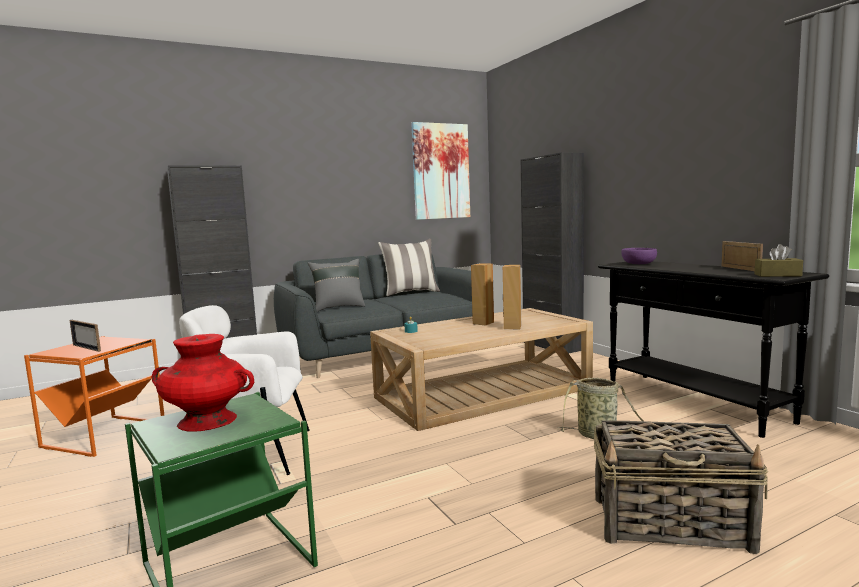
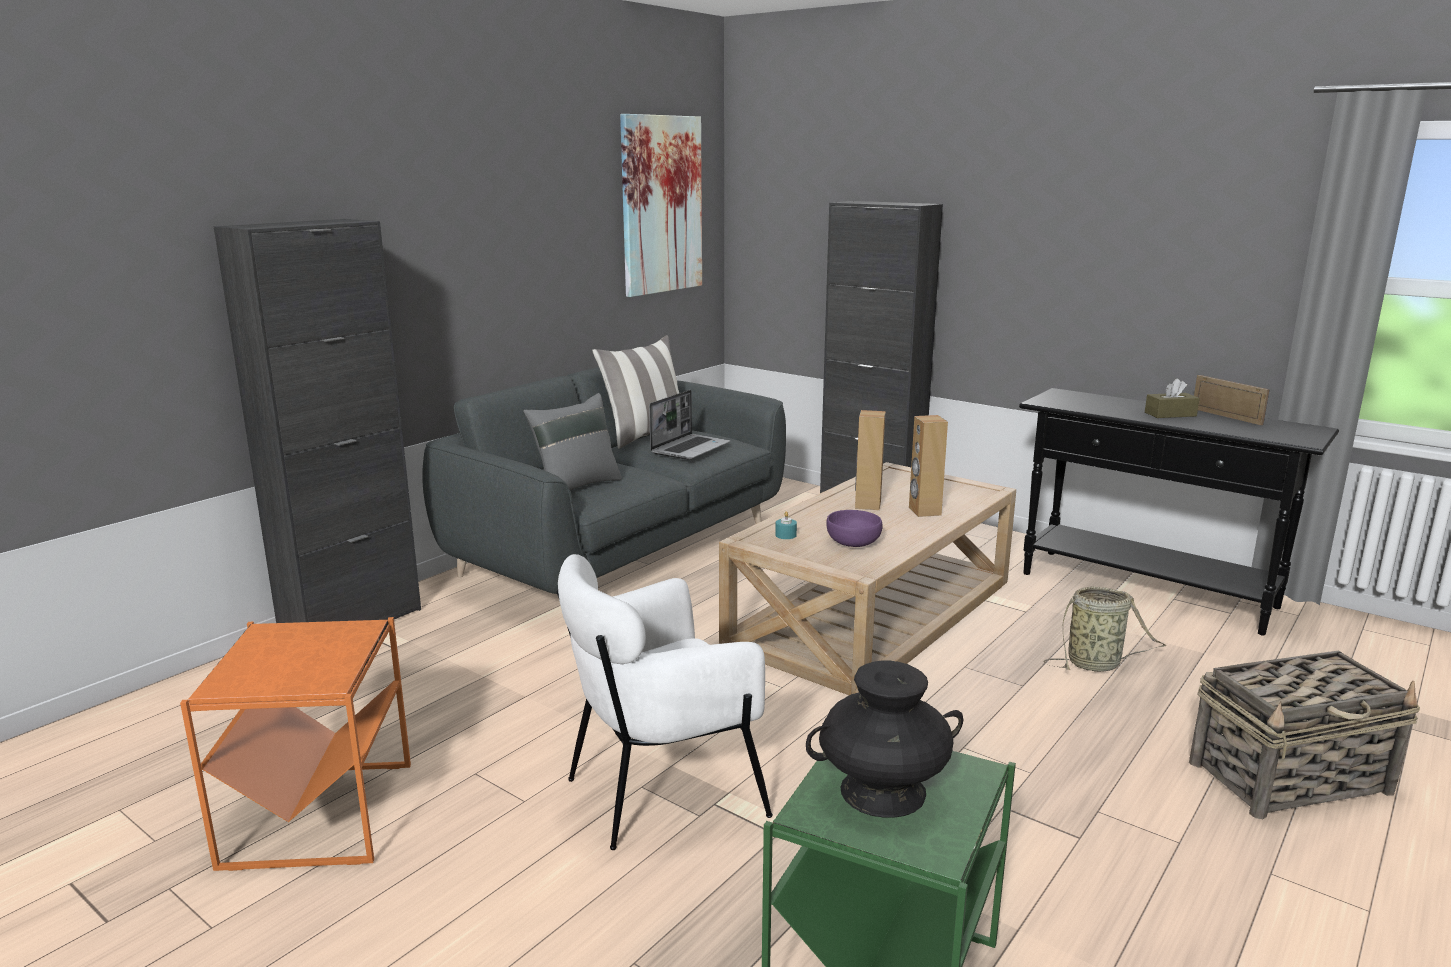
camera: 25 degrees left, 10 degrees up
(86, 348) = (293, 662): picture frame -> none
(206, 421) = (882, 792): red vase -> black vase
(422, 297) = (690, 448): none -> laptop
(638, 264) = (1076, 402): purple bowl -> purple bowl (853, 543)
(777, 275) = (1295, 434): brown tissue box -> brown tissue box (1170, 414)

